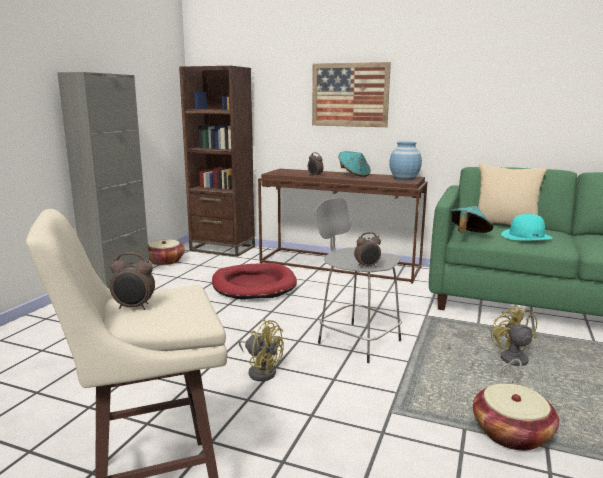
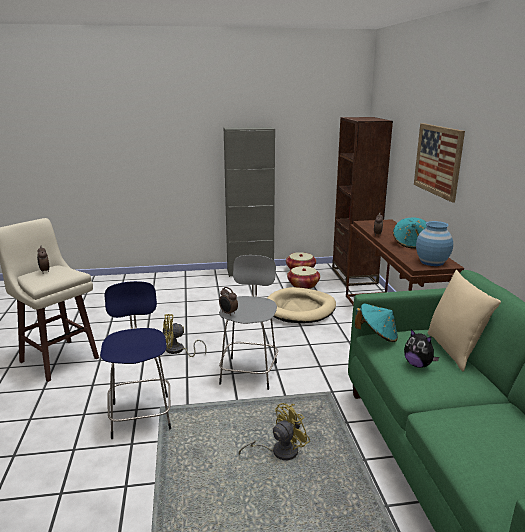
camera: 60 degrees right, 5 degrees up
(254, 285) = (300, 309): red dog bed -> beige dog bed
(261, 371) = (178, 351): yellow fan -> yellow fan turned 75 degrees clockwise
(397, 430) = (141, 414): none -> blue stool
(511, 433) = (164, 463): basket -> basket (303, 285)
(526, 236) = (418, 365): turquoise hat -> plush toy

